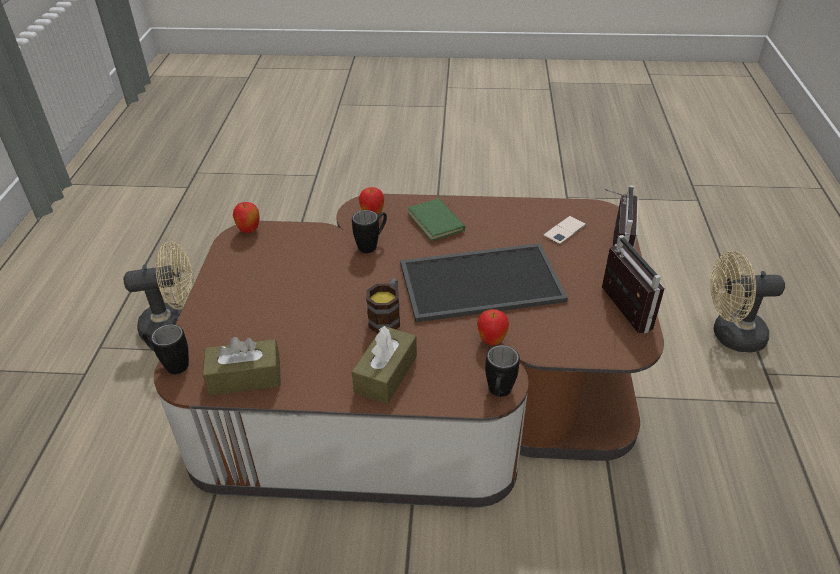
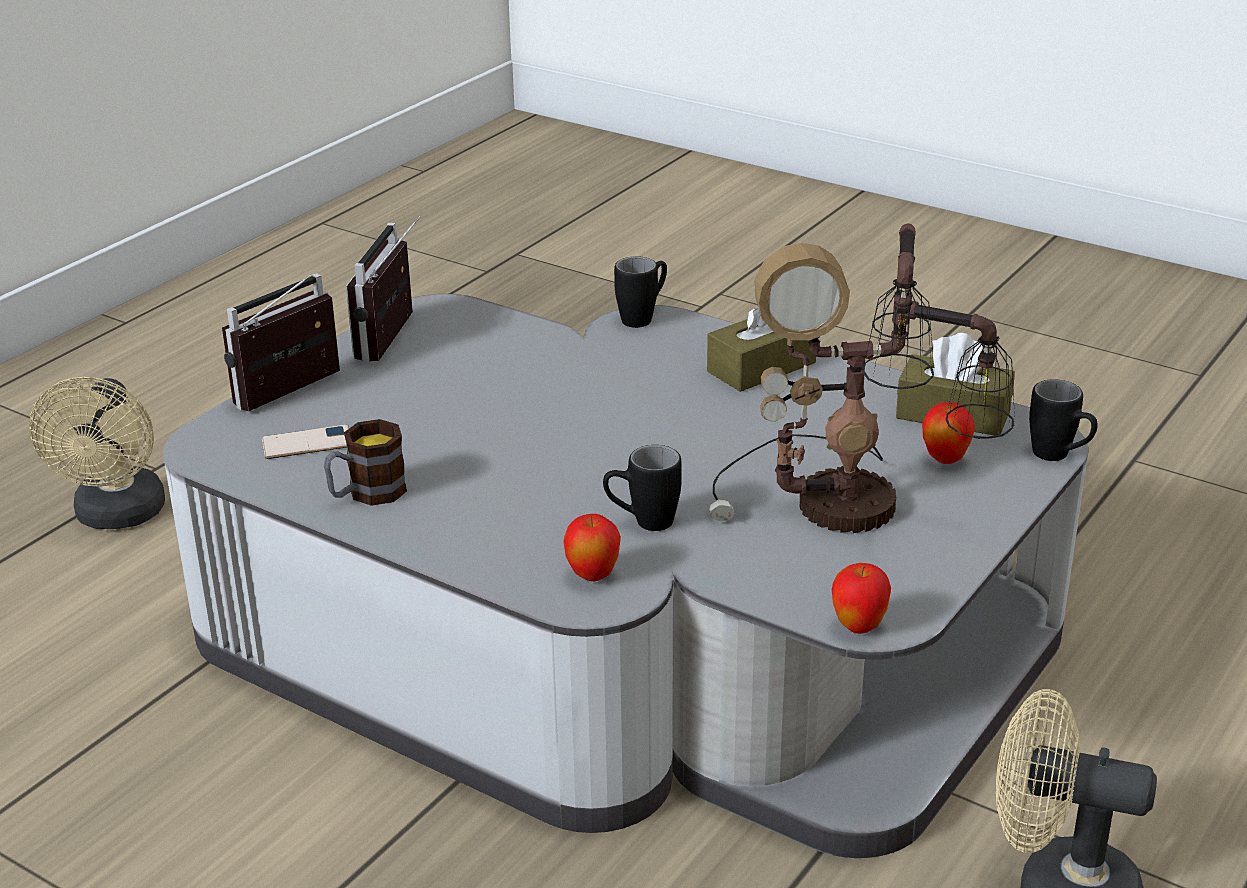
camera: 150 degrees left, 10 degrees down
(276, 286) = (853, 509): none -> table lamp
(387, 317) = (708, 420): mug -> mug (367, 494)
(420, 376) = (628, 630): brown coffee table -> grey coffee table
(437, 222) = (488, 524): green book -> none
(482, 280) = (524, 420): tray -> none
(491, 341) = (595, 358): apple -> apple (945, 460)
(730, 336) = (118, 516): beige fan -> beige fan turned 60 degrees clockwise

